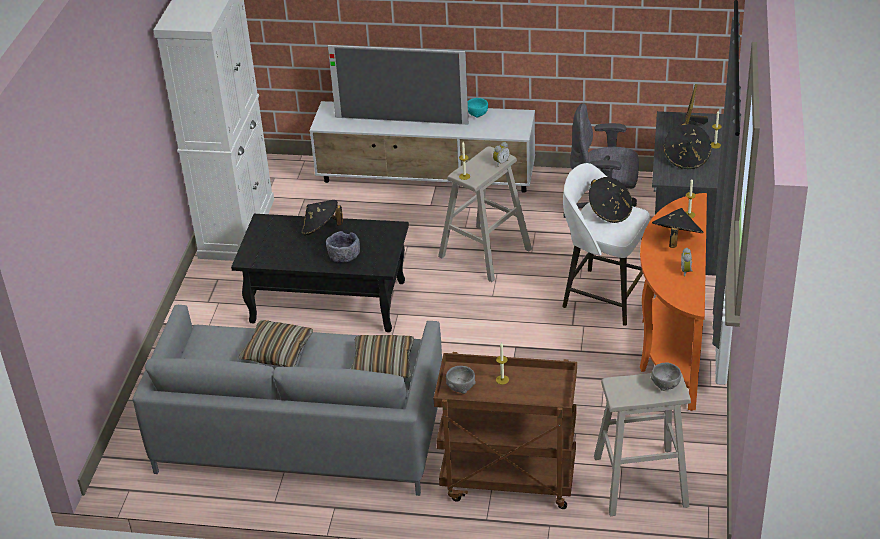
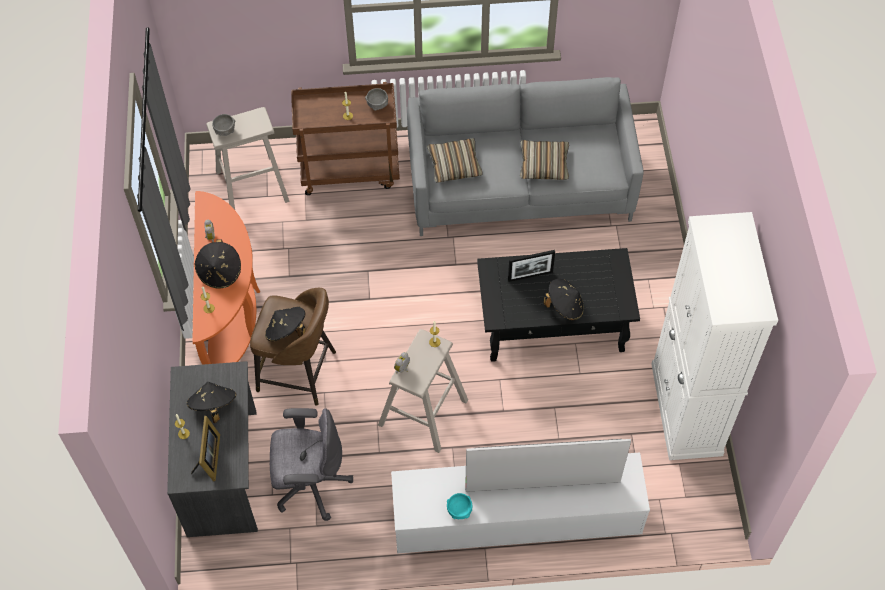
camera: 165 degrees right, 20 degrees up
(343, 256) = (530, 276): grey bowl -> picture frame
(604, 296) = (299, 372): white stool -> brown stool

